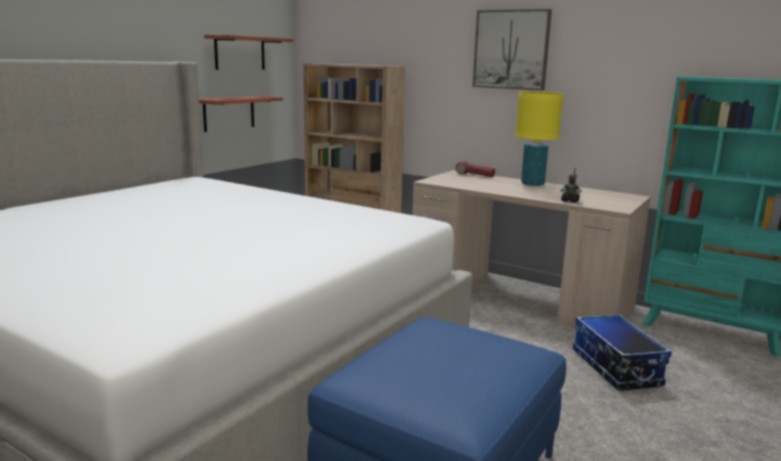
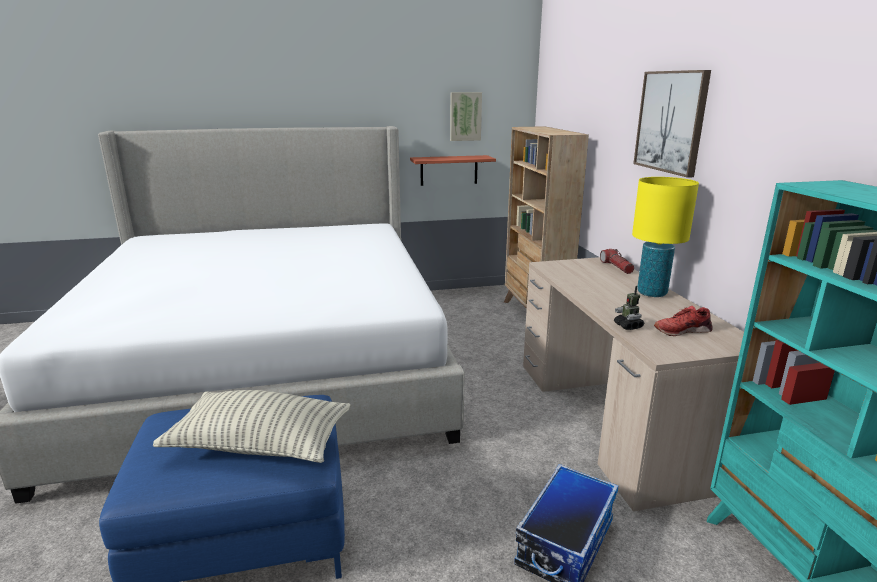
camera: 45 degrees right, 5 degrees up
(240, 53) = (465, 116): shelf -> picture
(479, 355) = (260, 445): none -> pillow
(596, 197) = (682, 330): none -> red shoe

